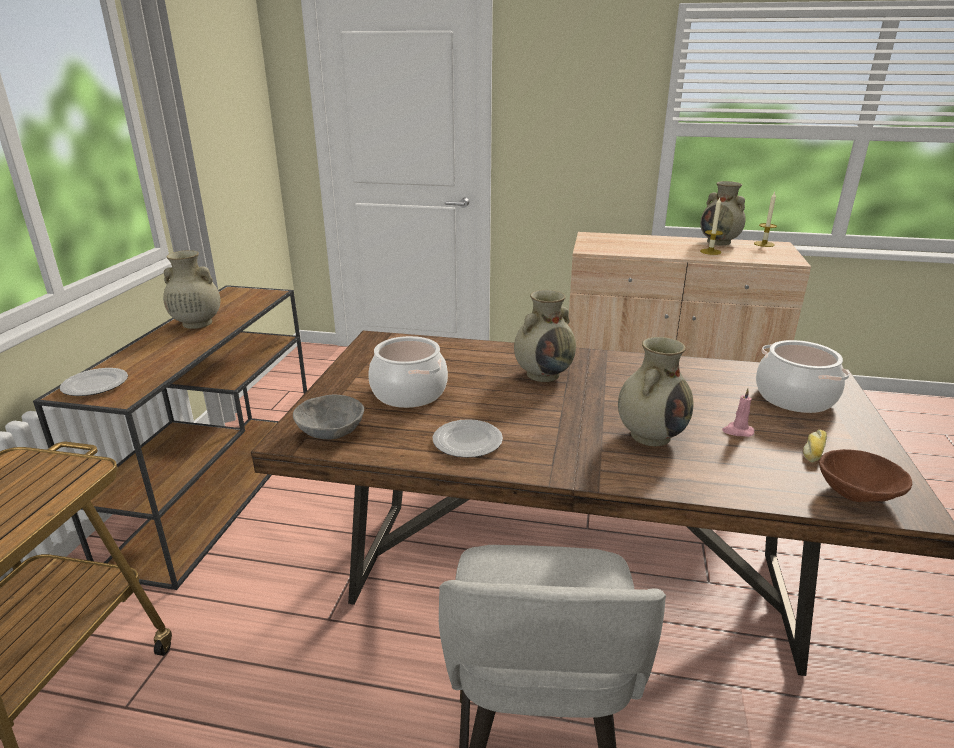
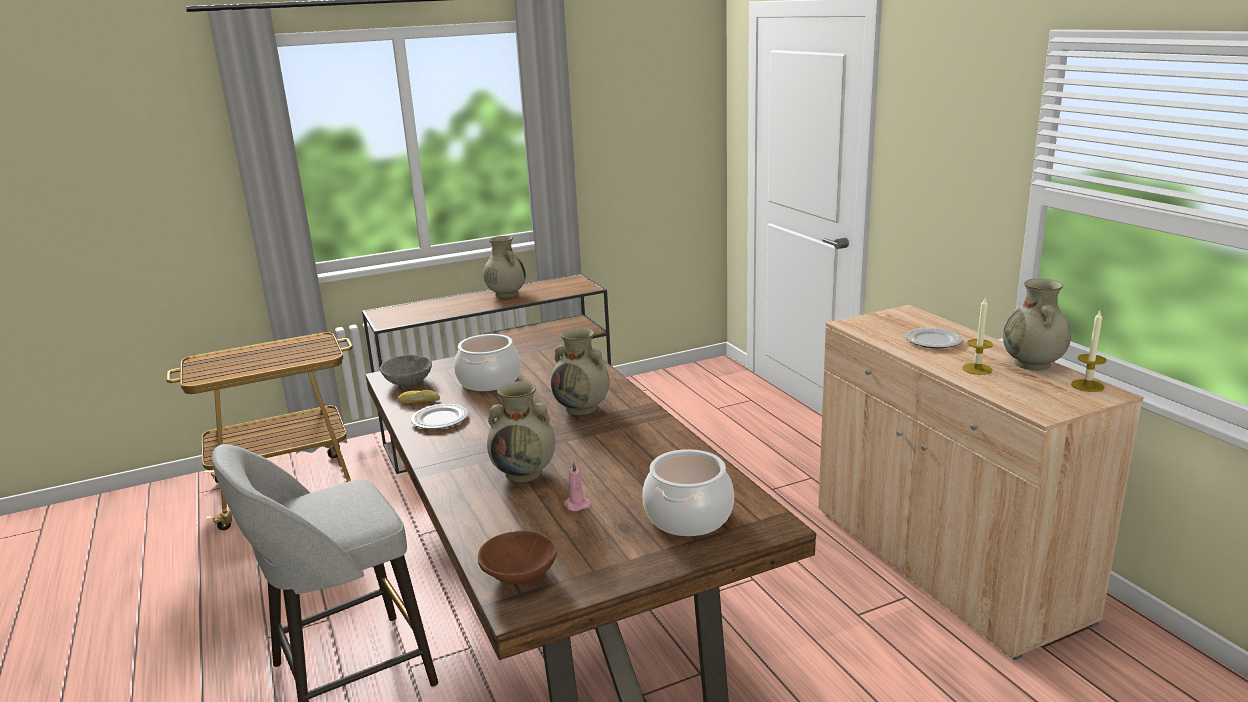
camera: 55 degrees right, 5 degrees down
(95, 385) = (393, 312): plate -> plate (932, 341)
(813, 450) = (581, 543): bread -> bread (419, 401)

